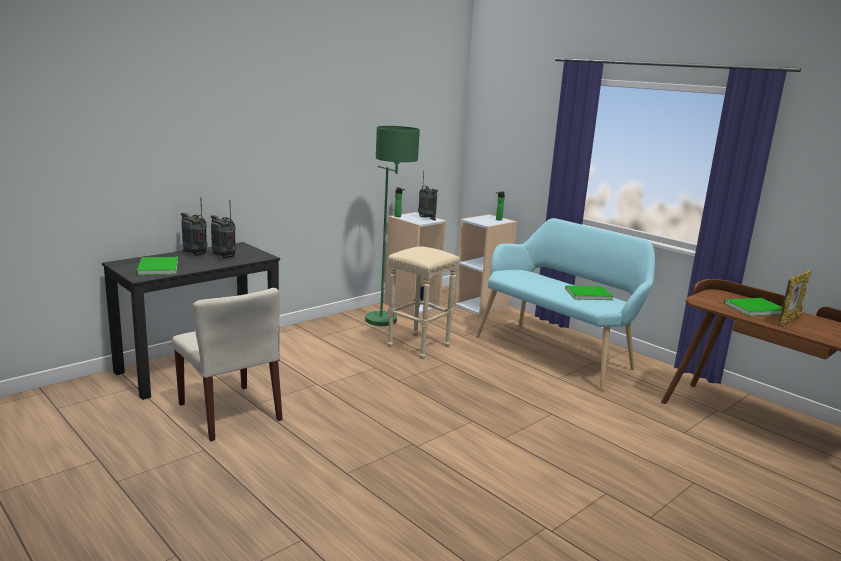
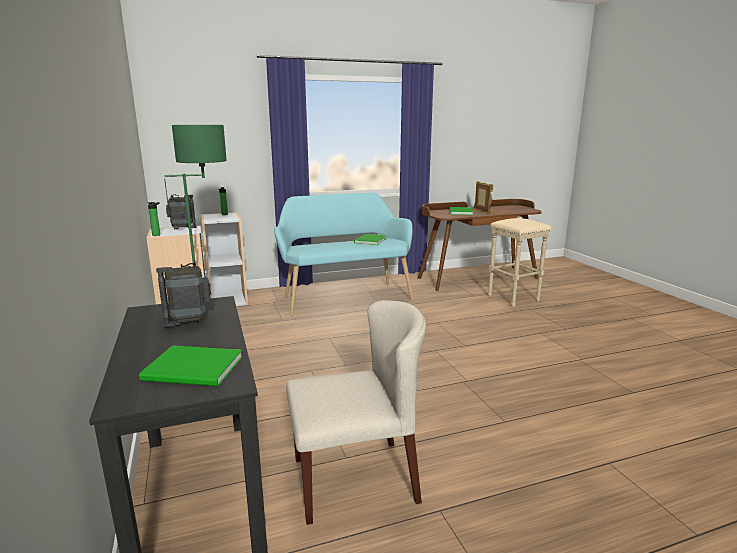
camera: 65 degrees left, 0 degrees up
(195, 254) = (149, 339): radio -> none
(417, 346) = (283, 342): beige stool -> beige stool (513, 299)

